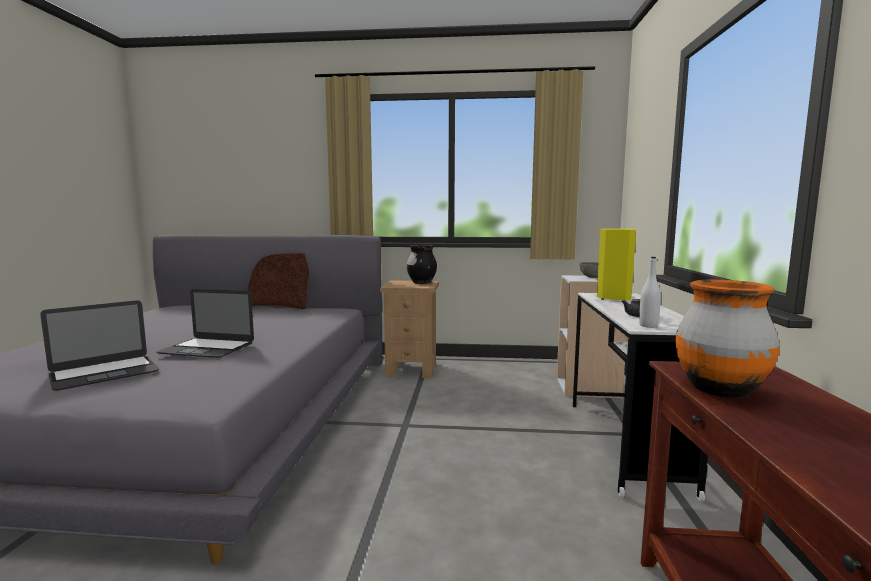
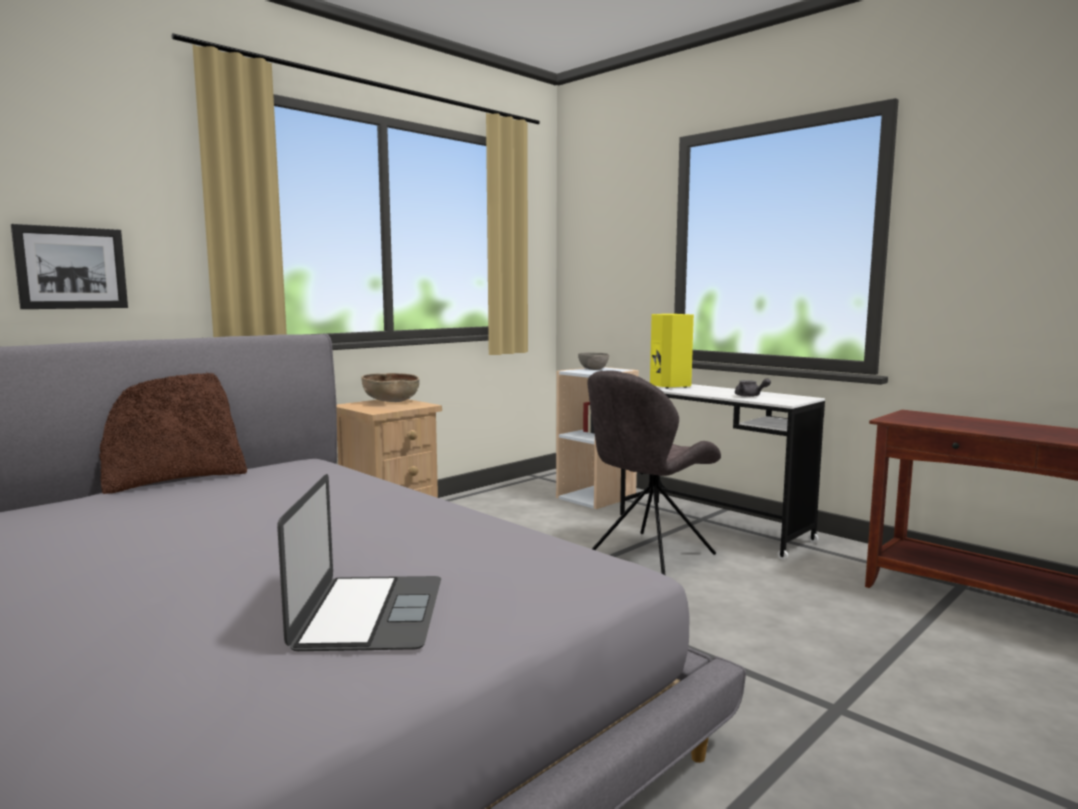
camera: 50 degrees left, 0 degrees up
(207, 348) = (370, 542): laptop -> none
(275, 199) = (71, 268): none -> picture
(421, 282) = (391, 401): black vase -> brown bowl
(514, 440) = (648, 556): none -> grey chair
(648, 325) = (783, 401): white bottle -> none
(719, 390) = (946, 425): orange vase -> none

